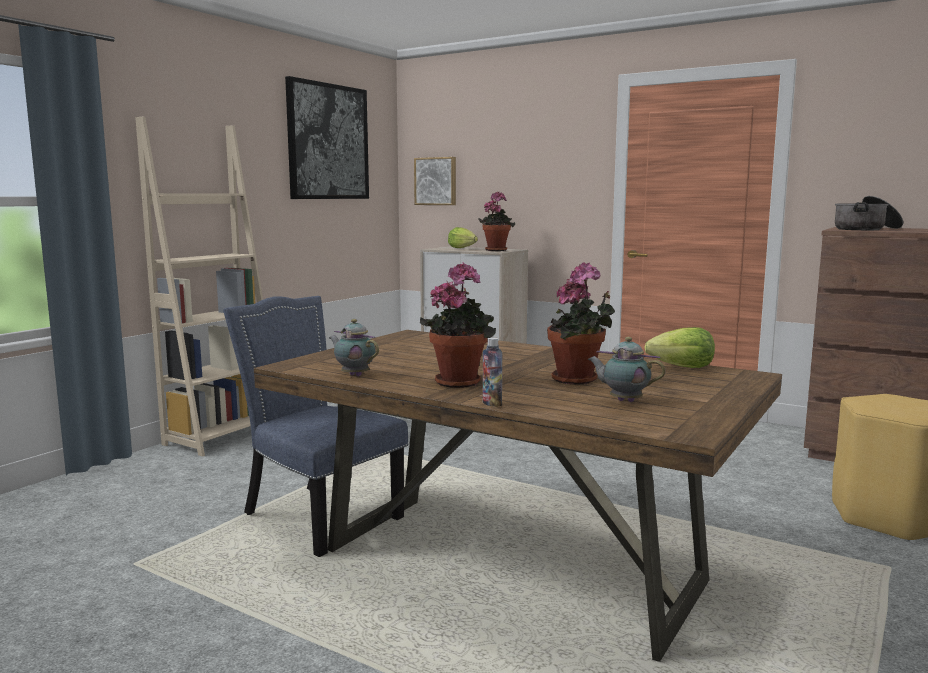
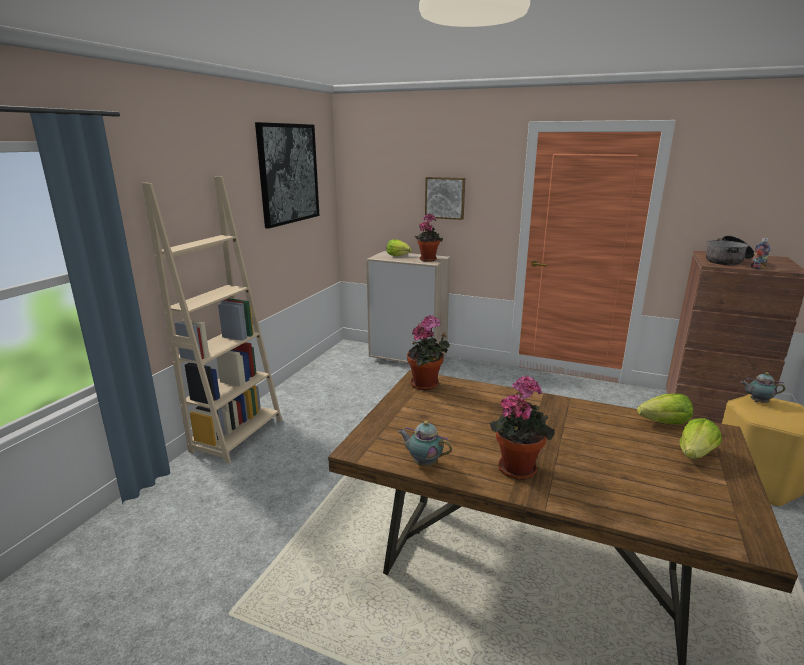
camera: 10 degrees left, 10 degrees up
(321, 519) = (360, 533): blue chair -> none
(436, 181) = (370, 198): picture -> picture (445, 198)
(492, 403) = (571, 508): bottle -> bottle (757, 268)
(578, 380) = (606, 454): potted plant -> potted plant (427, 385)
(623, 401) = (666, 490): teapot -> teapot (757, 402)
(694, 385) = (695, 454): none -> lettuce

